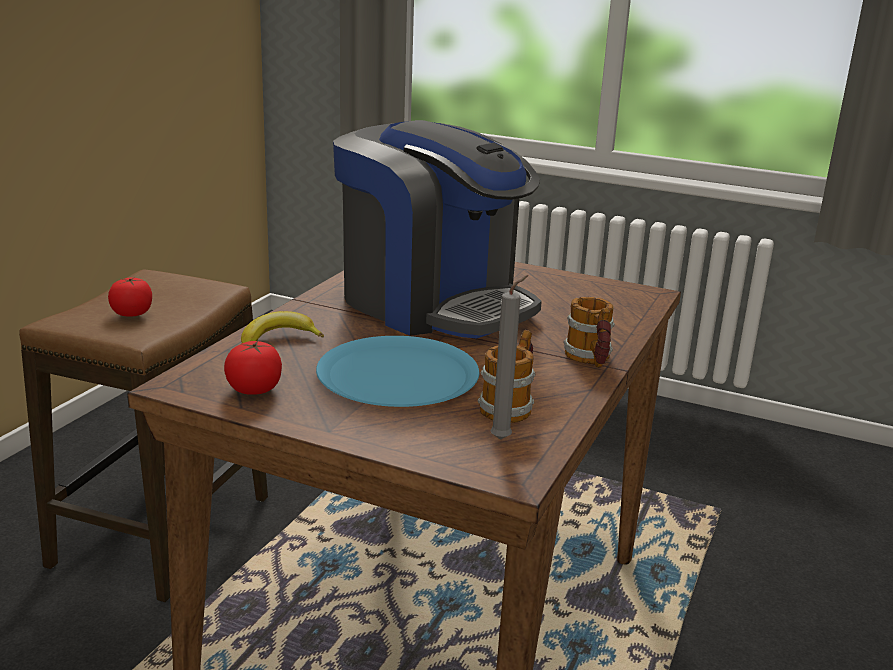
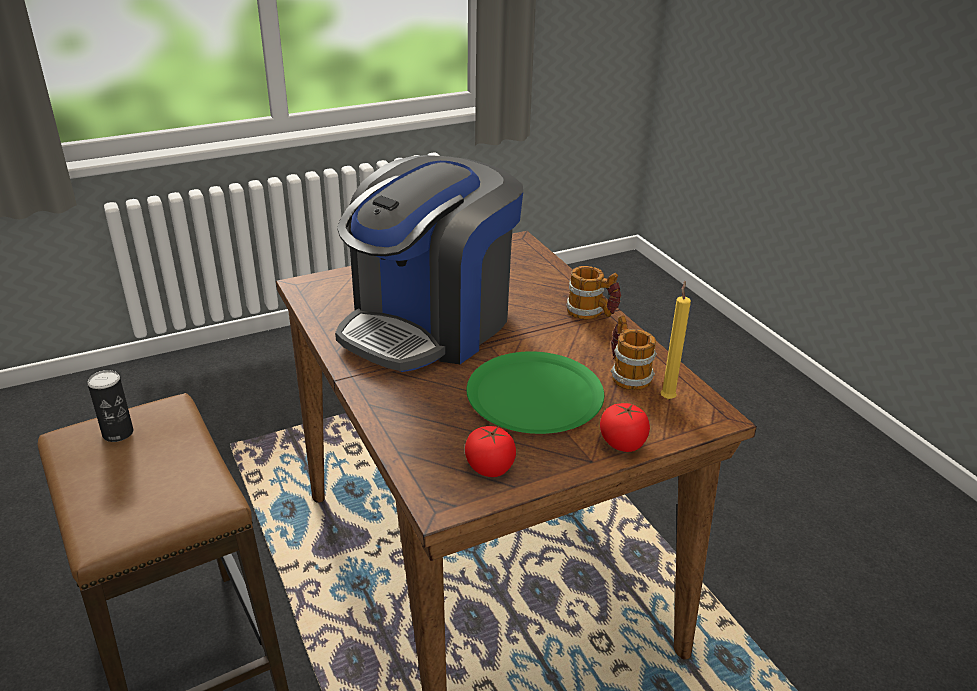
camera: 50 degrees left, 10 degrees up
(132, 313) = (150, 482): tomato -> tomato (622, 443)
(170, 285) = (118, 433): none -> can
(279, 339) = (410, 420): banana -> none
(398, 375) = (535, 394): blue plate -> green plate
(433, 303) = (430, 324): coffee machine -> coffee machine turned 135 degrees clockwise
(503, 439) = (667, 397): grey candle -> yellow candle

